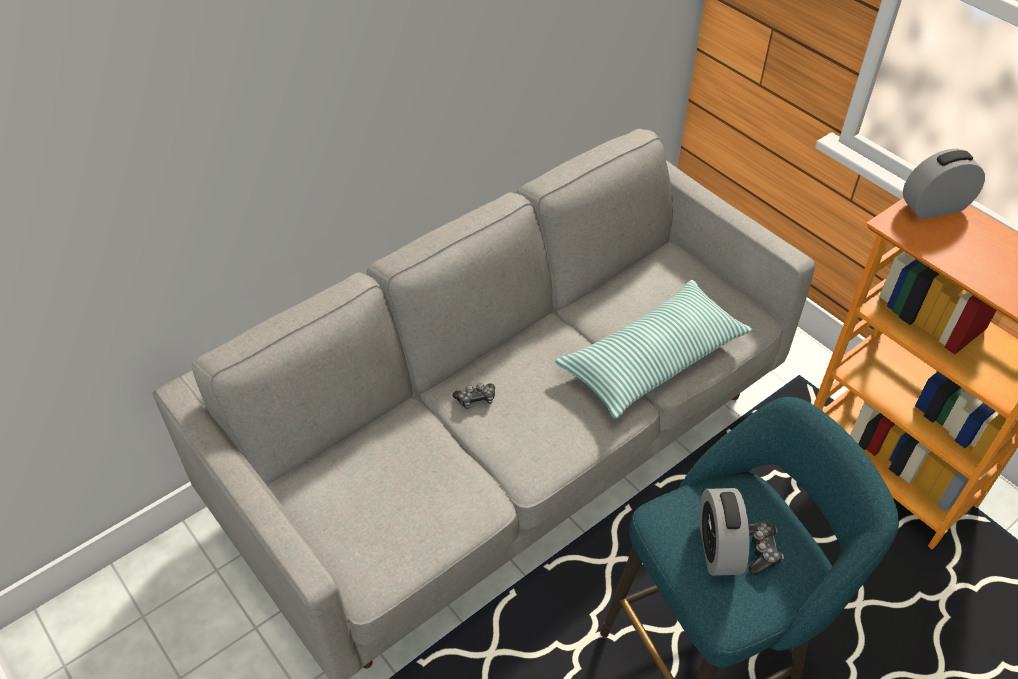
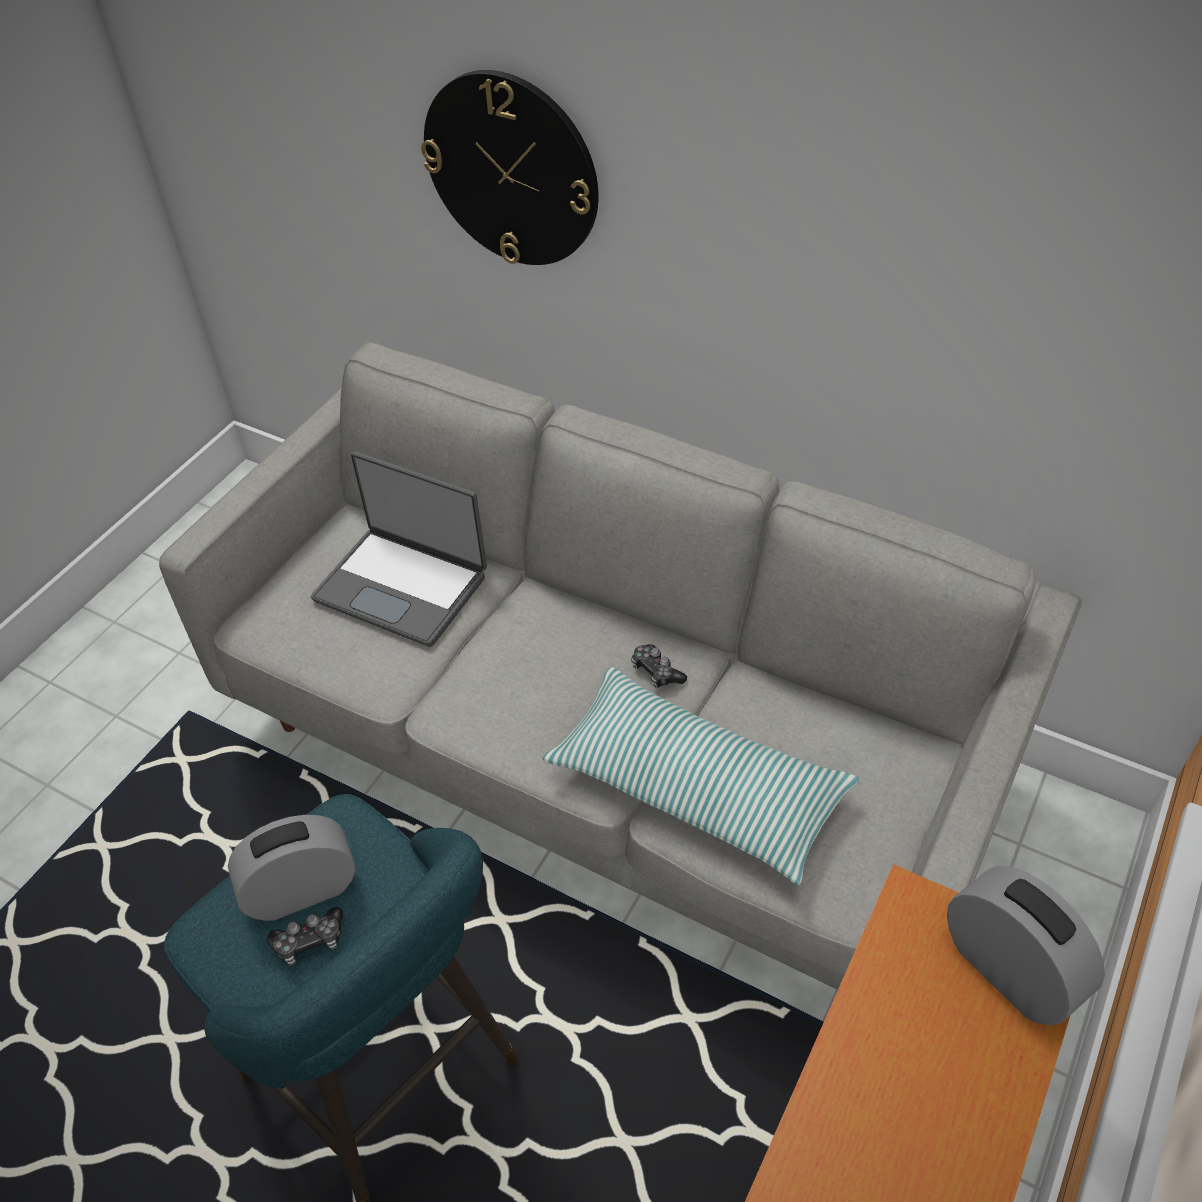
camera: 70 degrees right, 0 degrees up
(251, 137) = (511, 170): none -> wall clock
(389, 468) = (403, 586): none -> laptop
(476, 399) = (534, 624): game controller -> game controller (656, 672)

